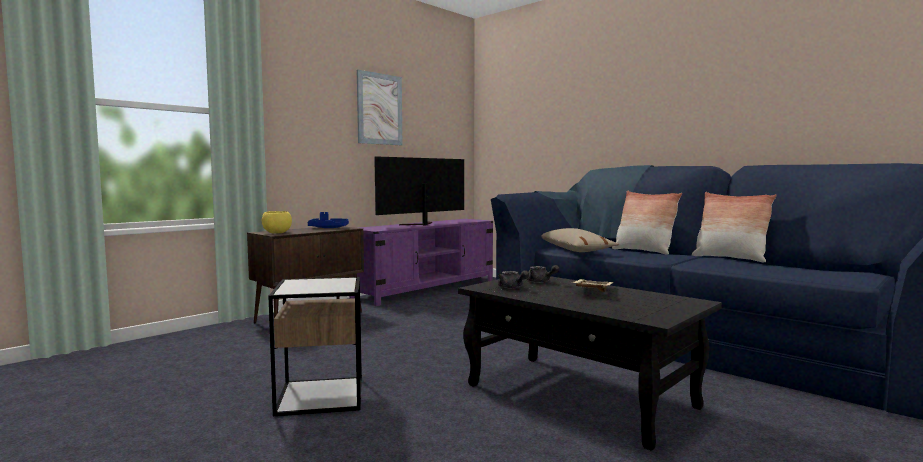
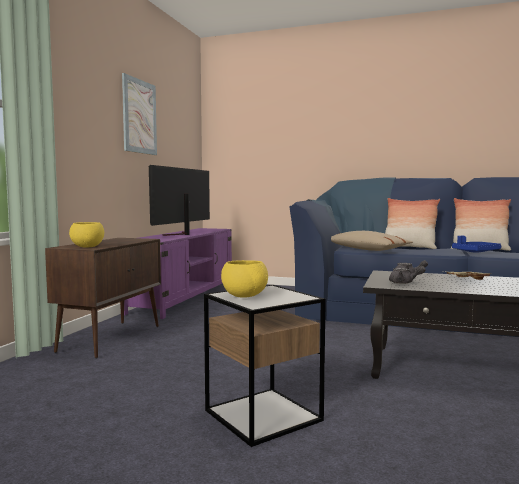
camera: 25 degrees left, 0 degrees up
(302, 284) = (244, 296): none -> yellow bowl
(328, 228) = (122, 240): blue tray -> blue tray (475, 252)

